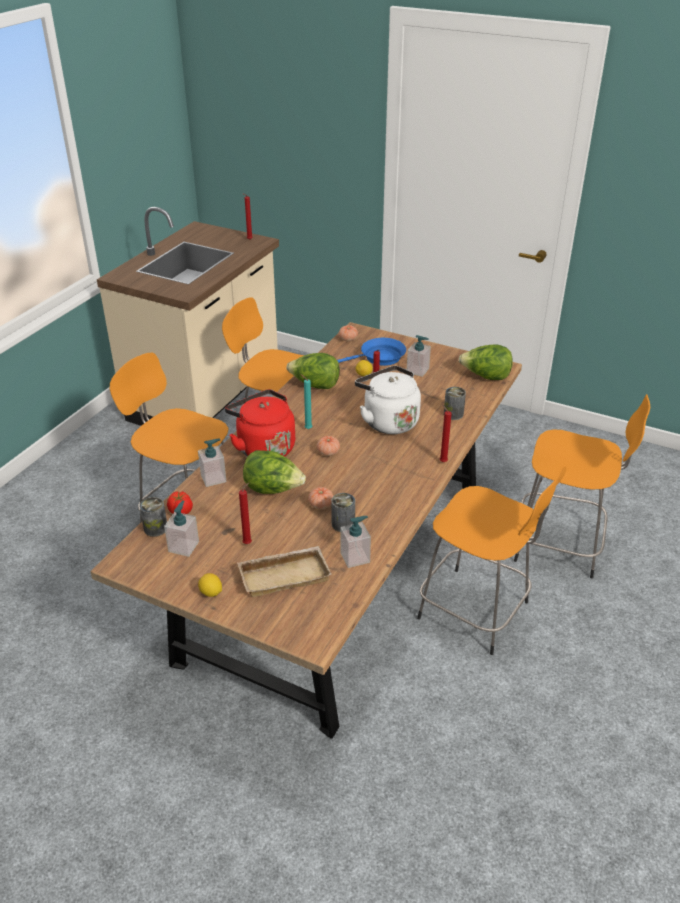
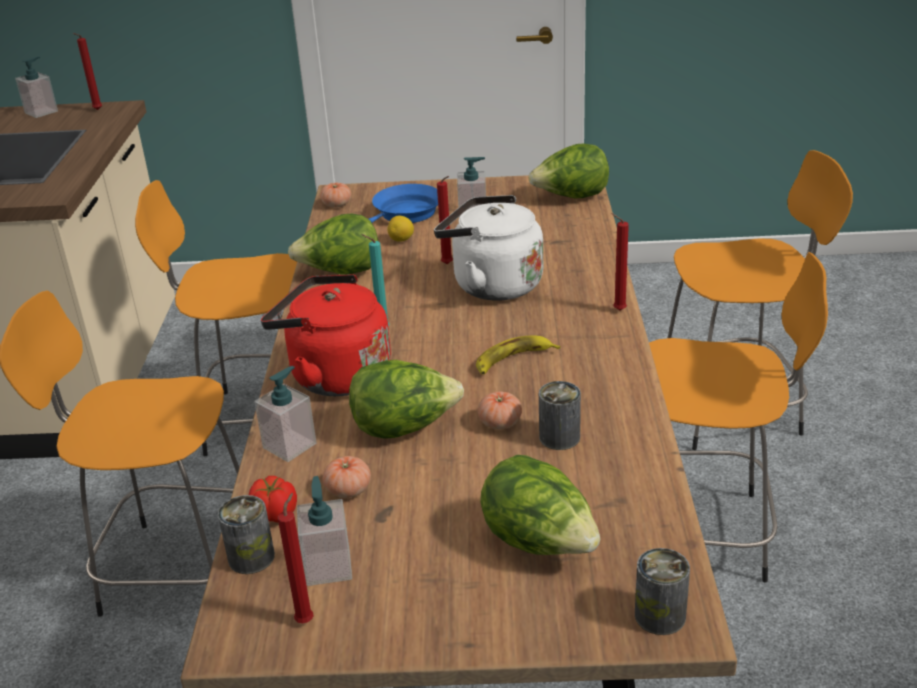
camera: 25 degrees left, 5 degrees down
(211, 593) = (443, 622): lemon -> none
(248, 543) = (436, 519): red candle -> red candle (306, 619)
(285, 574) = (540, 543): beige tray -> lettuce
(328, 452) = (443, 350): tomato -> tomato (348, 490)
(355, 557) = (623, 476): soap dispenser -> soap dispenser (41, 112)
(358, 471) = (513, 360): none -> banana
(453, 414) = (573, 250): can -> can (660, 615)

